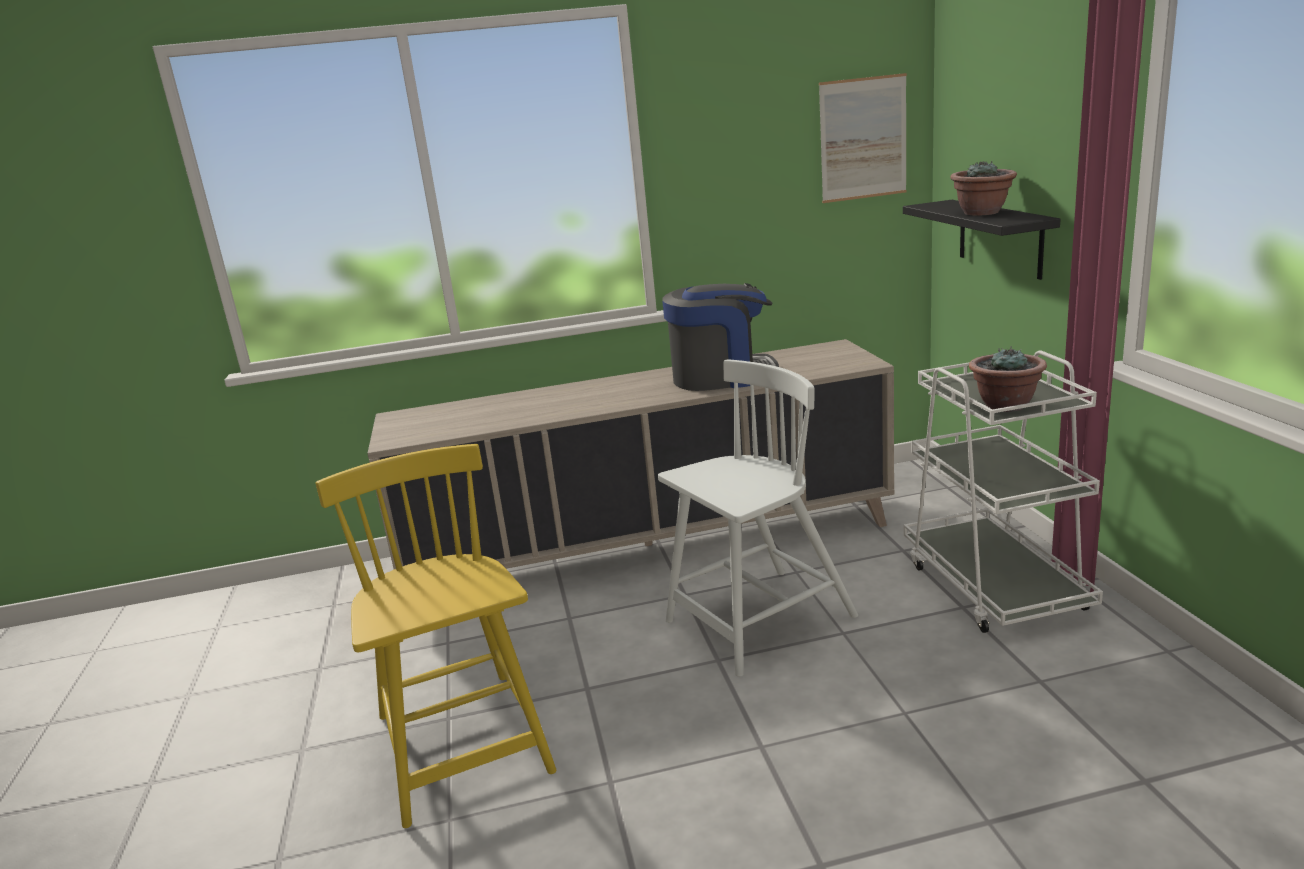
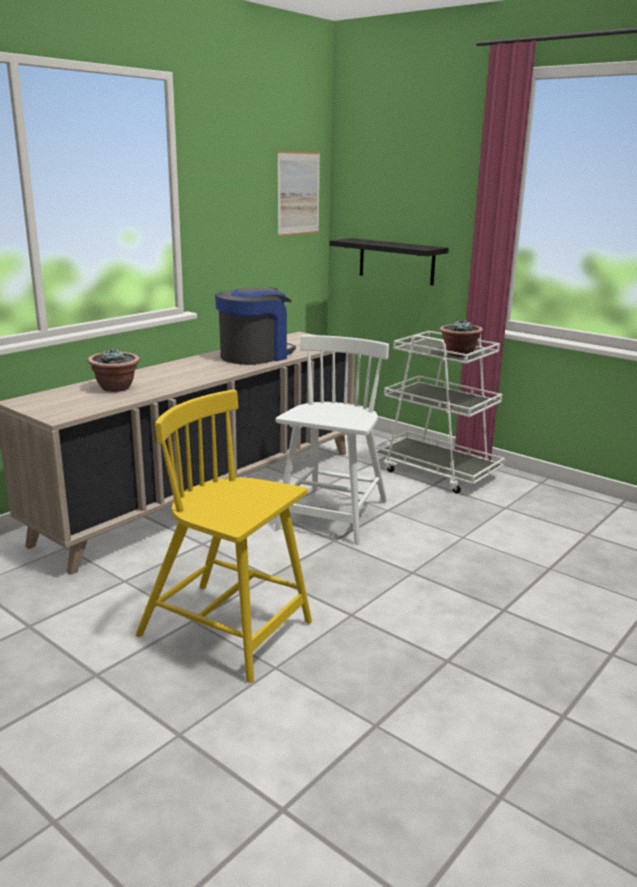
camera: 40 degrees left, 0 degrees up
(982, 213) = (395, 244): potted plant -> potted plant (116, 388)

